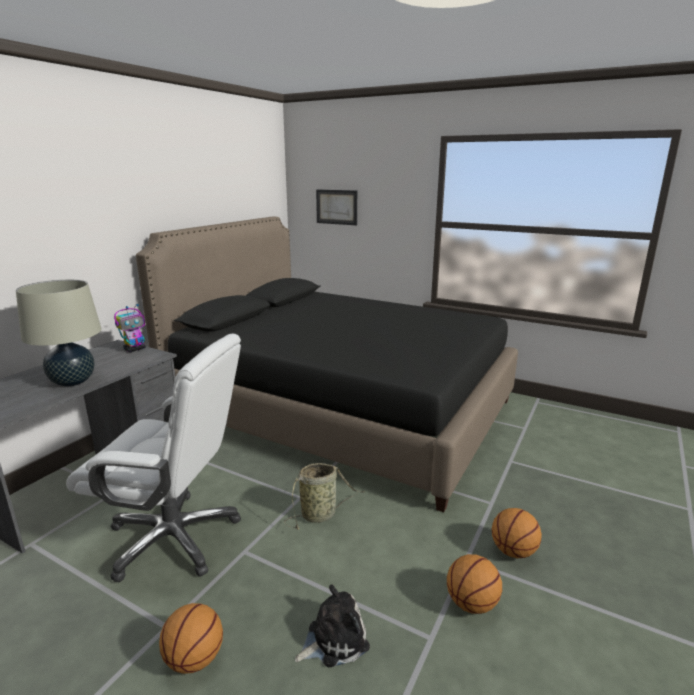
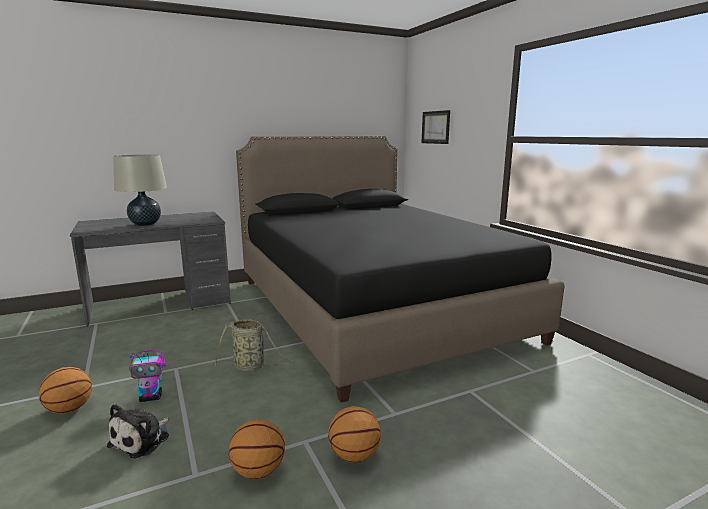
camera: 35 degrees right, 5 degrees down
(135, 349) = (210, 216): toy robot -> toy robot (151, 397)
(175, 537) = (155, 346): white office chair -> none
(334, 639) = (142, 439): plush toy -> plush toy turned 105 degrees clockwise

